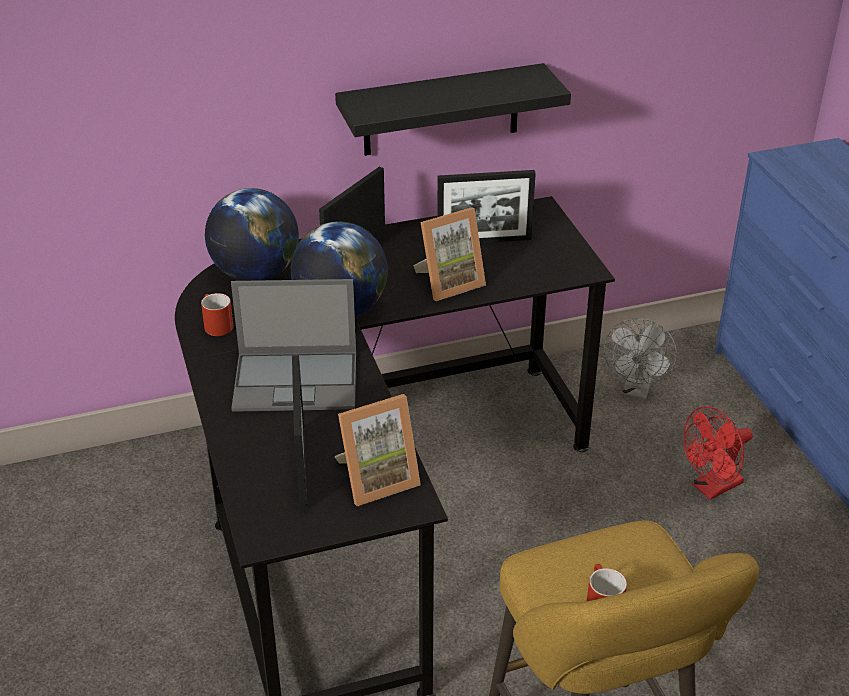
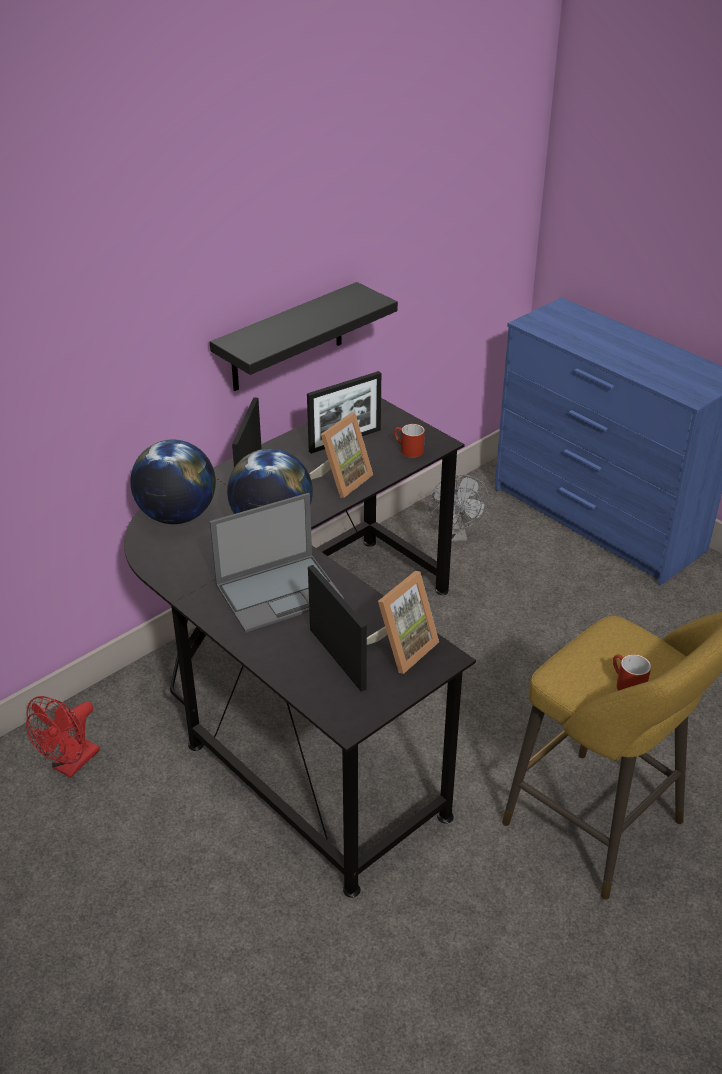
camera: 25 degrees left, 0 degrees up
(215, 325) = (175, 567): red mug -> red mug (407, 450)
(712, 488) = (554, 592): red fan -> red fan (71, 765)

